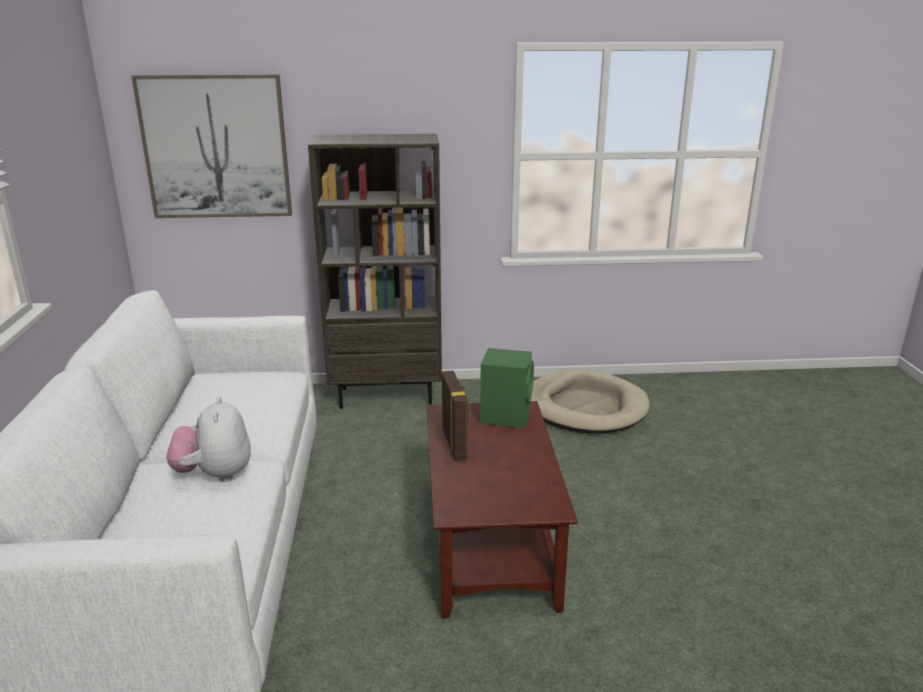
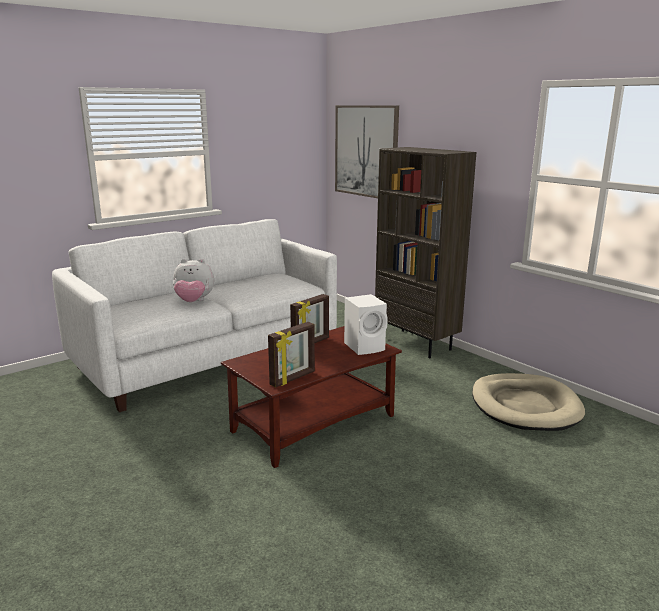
camera: 55 degrees right, 5 degrees down
(215, 475) = (194, 302): plush toy -> plush toy turned 135 degrees counterclockwise
(506, 415) = (366, 347): green speaker -> white speaker
(546, 490) = (293, 378): none -> picture frame

